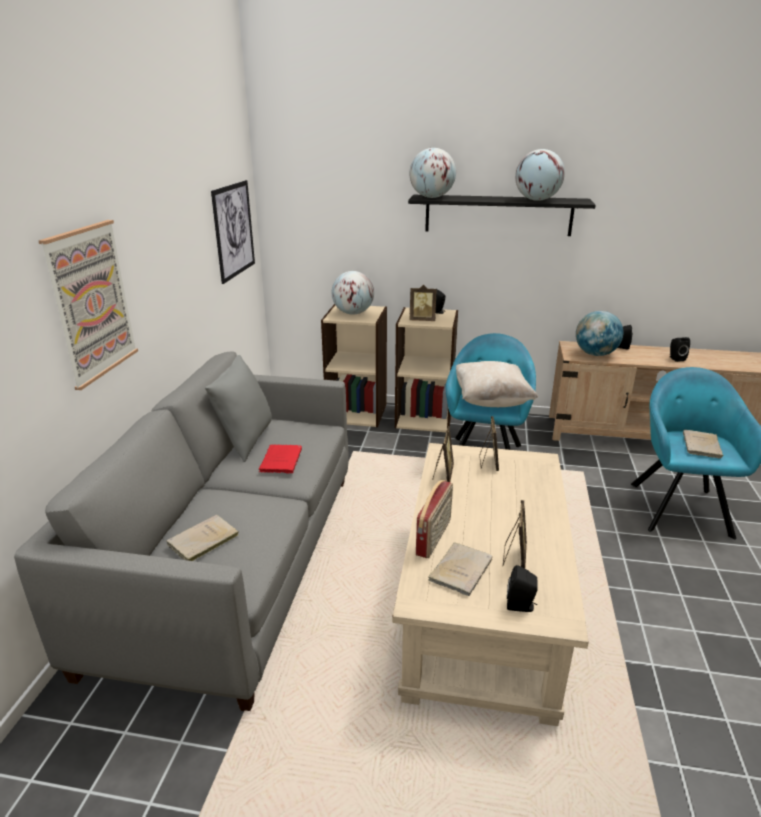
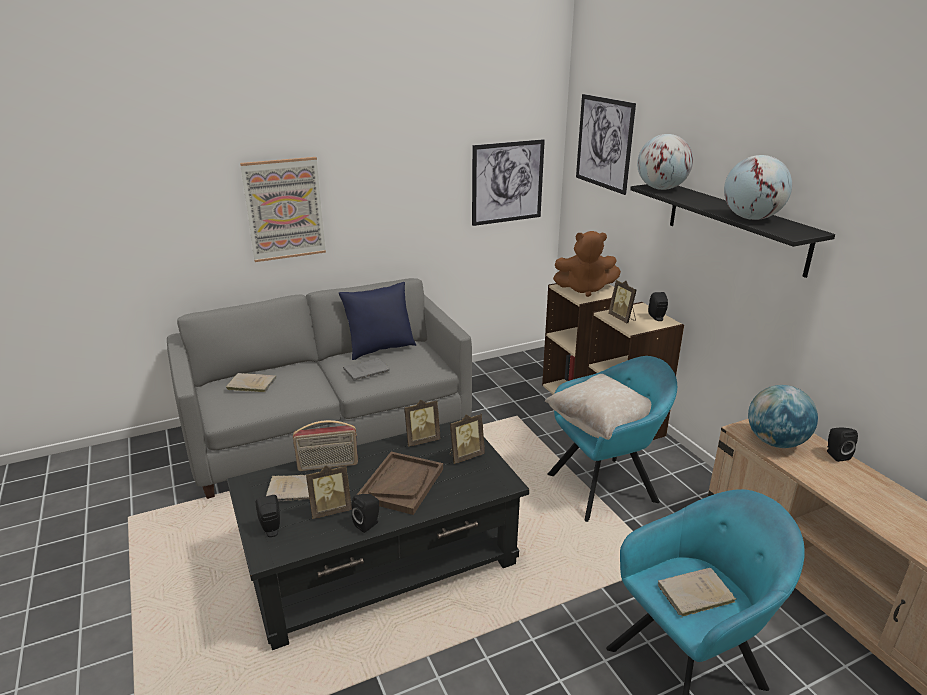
camera: 55 degrees right, 0 degrees up
(245, 440) = (380, 349): grey pillow -> blue pillow
(281, 460) = (367, 370): red book -> grey book
(321, 173) = (604, 143): none -> picture
(353, 313) = (585, 289): globe -> brown plush toy
(482, 603) = (382, 561): beige coffee table -> black coffee table
(503, 506) = (401, 484): none -> brown tray
(675, 358) = (874, 504): black speaker -> black speaker (368, 524)

